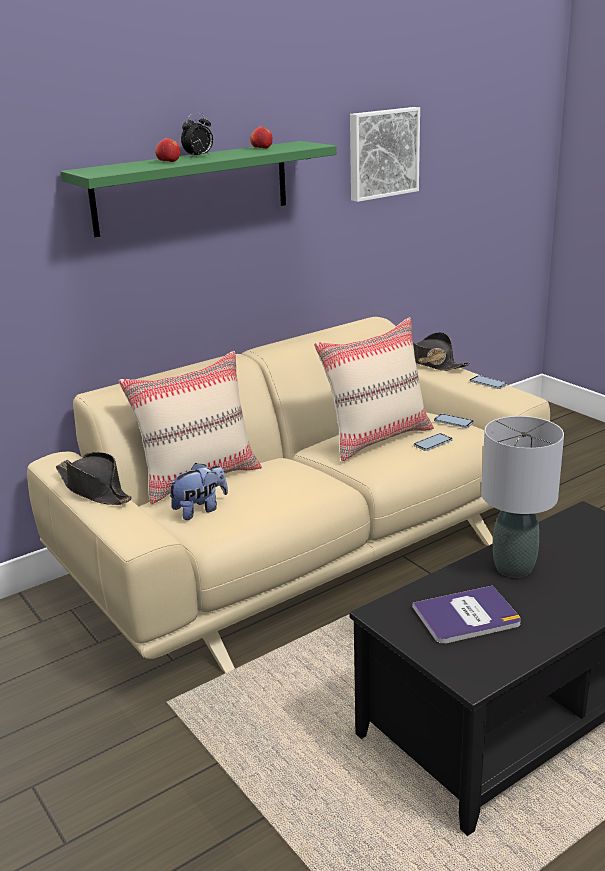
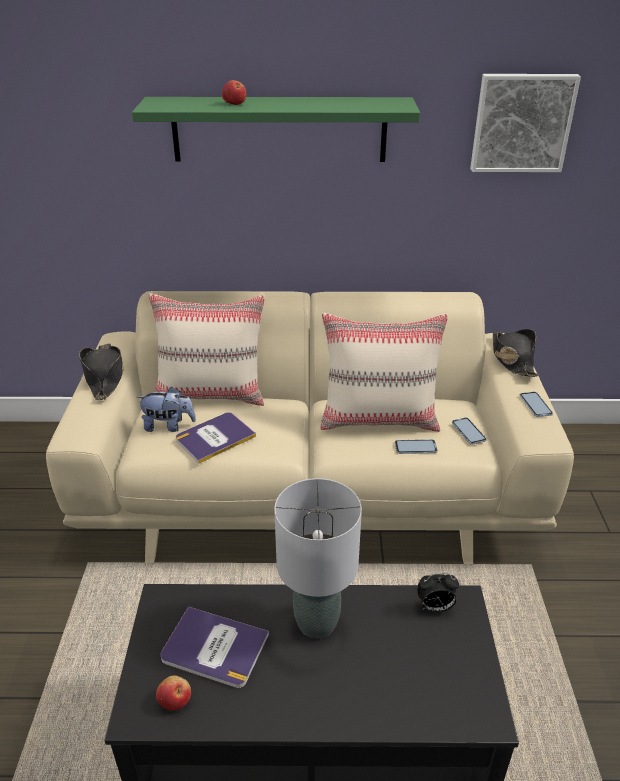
camera: 35 degrees right, 10 degrees up
(199, 156) = (273, 102): alarm clock -> alarm clock (435, 607)
(261, 148) = (348, 101): apple -> apple (175, 700)
(262, 498) = (215, 438): none -> book

